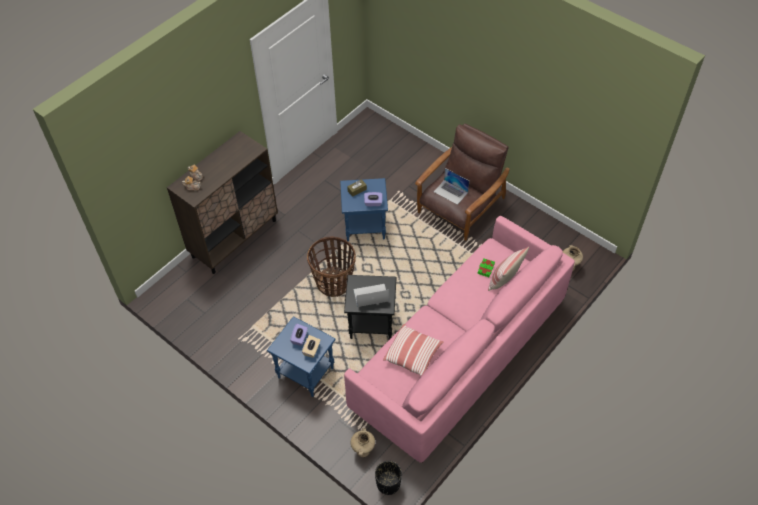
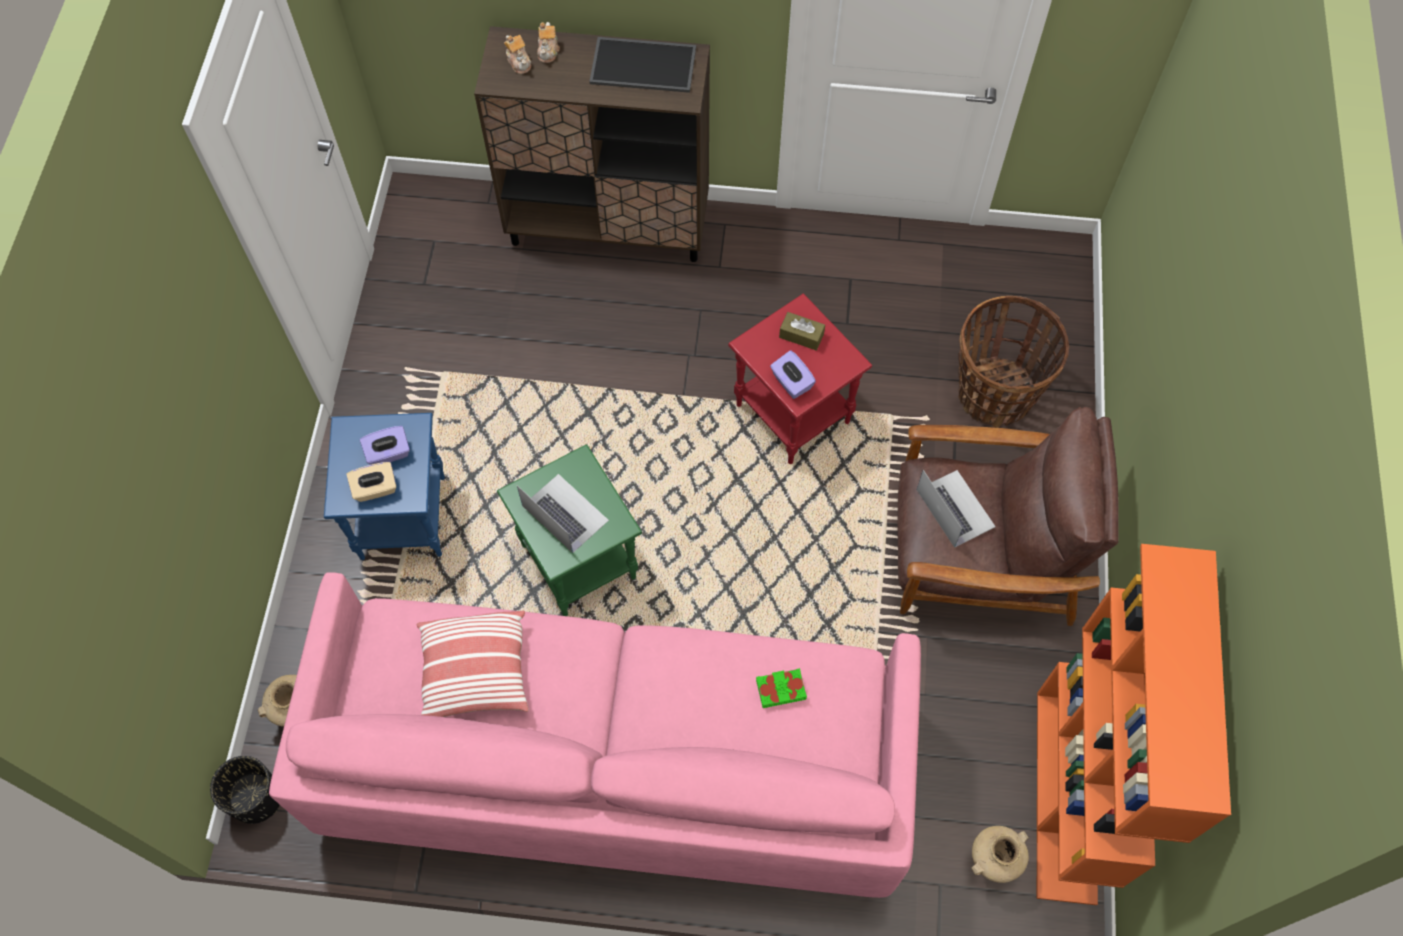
camera: 55 degrees right, 10 degrees up
(230, 152) = (644, 64): none -> tray
(334, 283) = (626, 441): basket -> basket (995, 394)
(365, 226) = (794, 413): blue side table -> red side table
(371, 325) = (576, 561): black side table -> green side table
(451, 192) = (955, 508): laptop -> laptop turned 150 degrees clockwise
(505, 279) = (781, 744): pillow -> none
(560, 234) = (1067, 796): none -> orange bookcase

